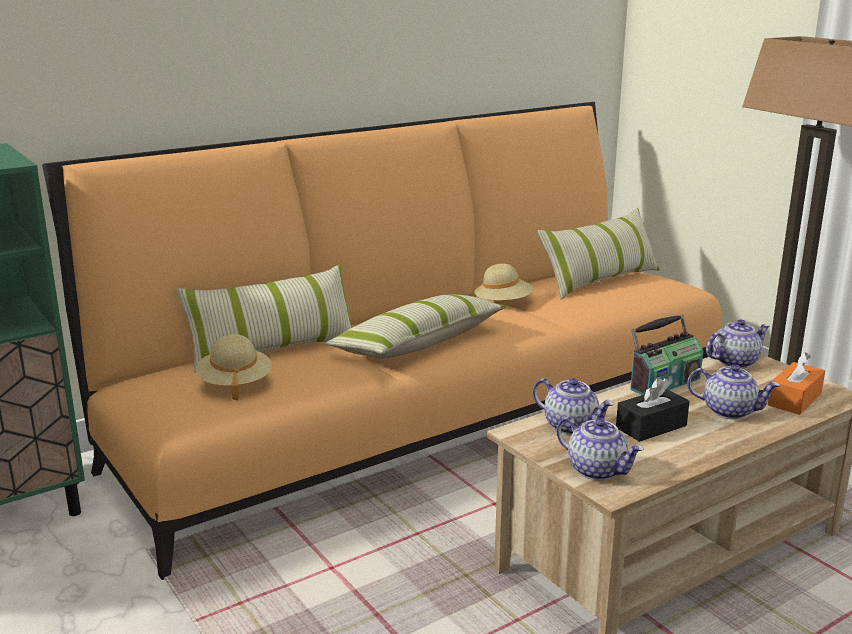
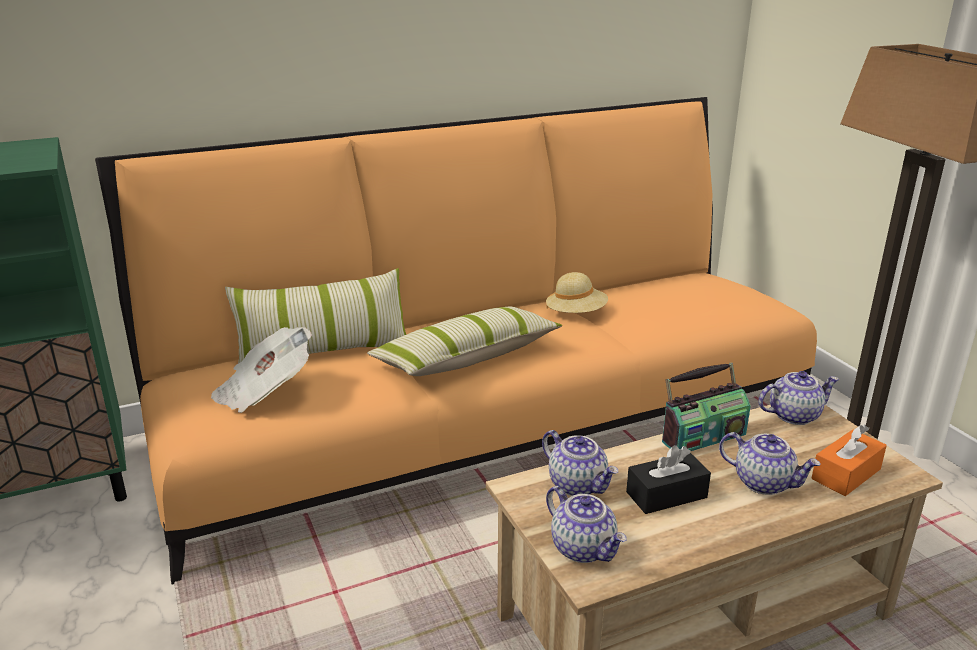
camera: 10 degrees right, 5 degrees up
(235, 384) = (264, 392): beige hat -> newspaper
(600, 280) = (687, 293): pillow -> none

